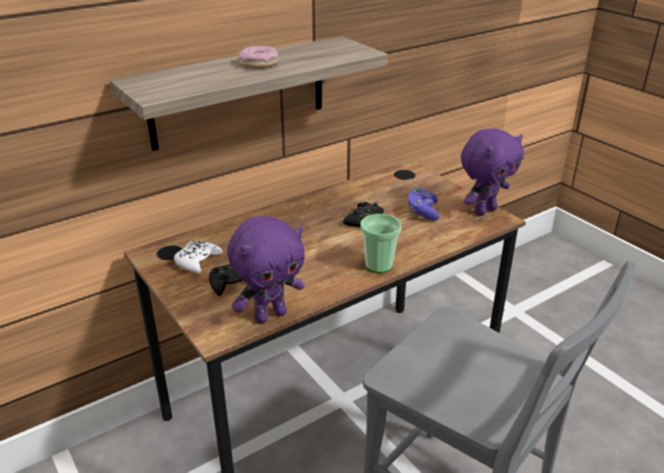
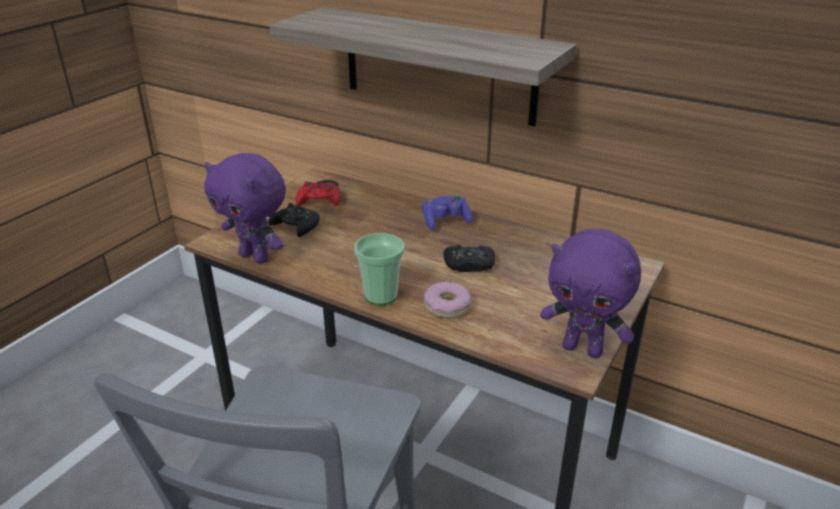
camera: 65 degrees right, 0 degrees up
(197, 261) = (319, 200): white game controller -> red game controller
(259, 63) = (421, 33): donut -> donut (446, 306)
(422, 212) = (528, 300): purple game controller -> purple game controller (445, 221)

